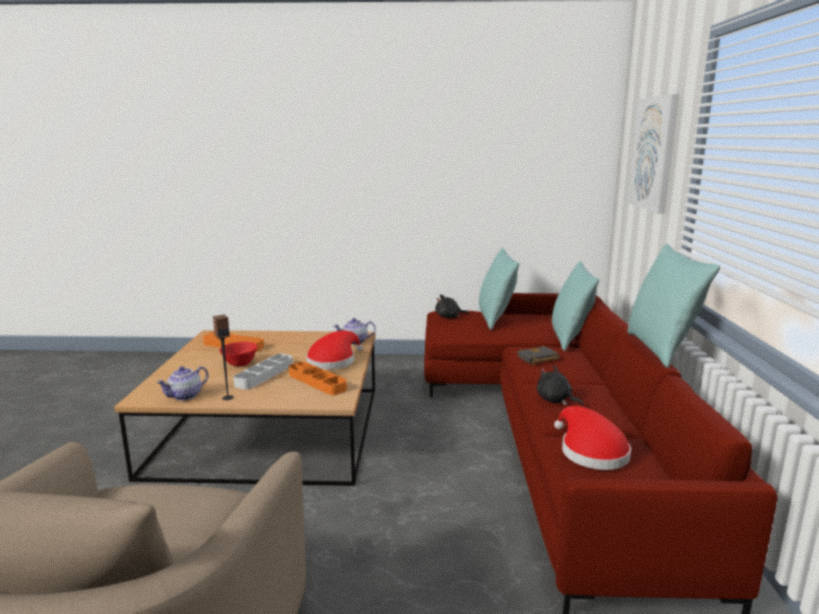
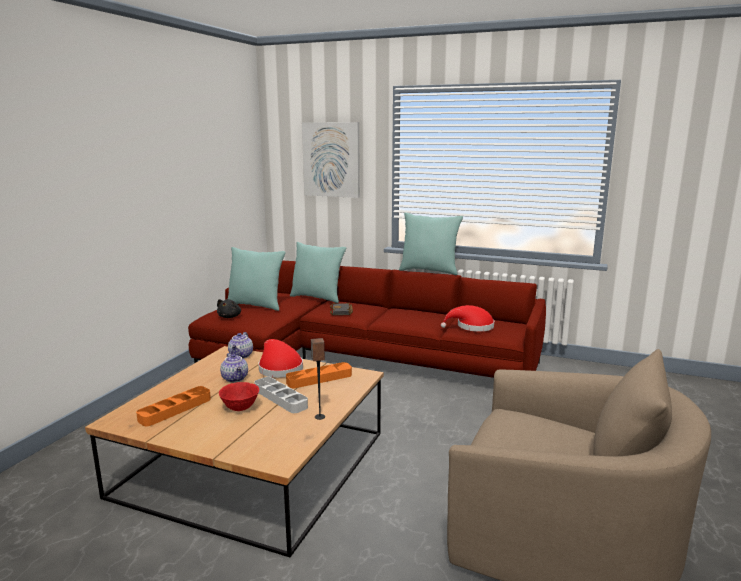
camera: 70 degrees left, 0 degrees up
(185, 396) = (297, 437): teapot -> teapot (235, 378)
(555, 400) = (407, 321): black plush toy -> none

